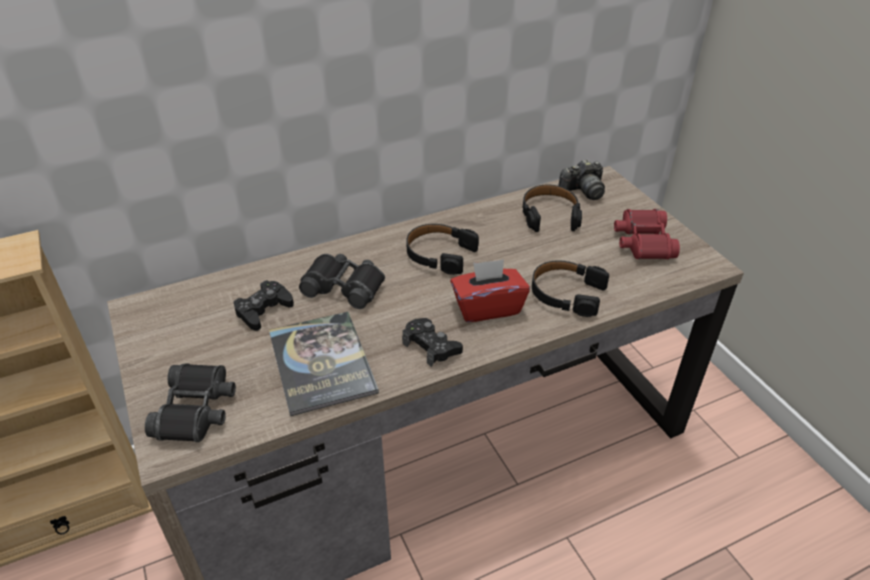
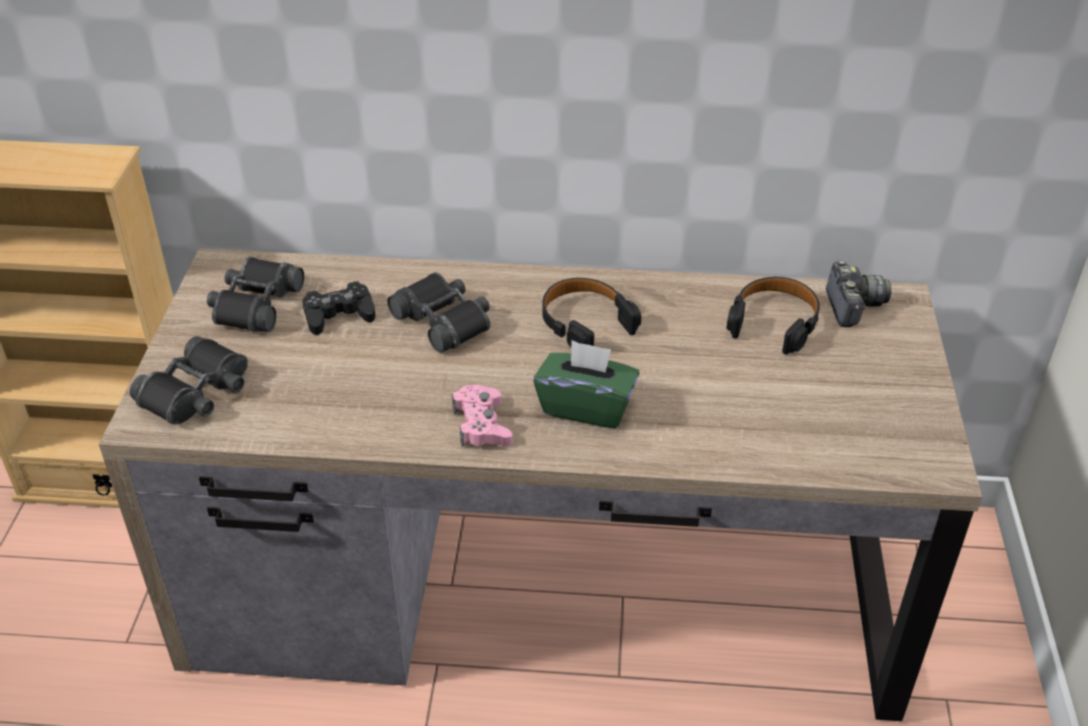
camera: 30 degrees right, 0 degrees up
(190, 326) = (255, 304): none -> black binoculars
(321, 363) = (352, 395): book -> none
(431, 346) = (482, 425): black game controller -> pink game controller
(487, 307) = (586, 407): red tissue box -> green tissue box
(566, 294) = (700, 428): black headphones -> none
(583, 191) = (852, 306): camera -> camera turned 105 degrees counterclockwise
(642, 242) = (870, 403): red binoculars -> none

